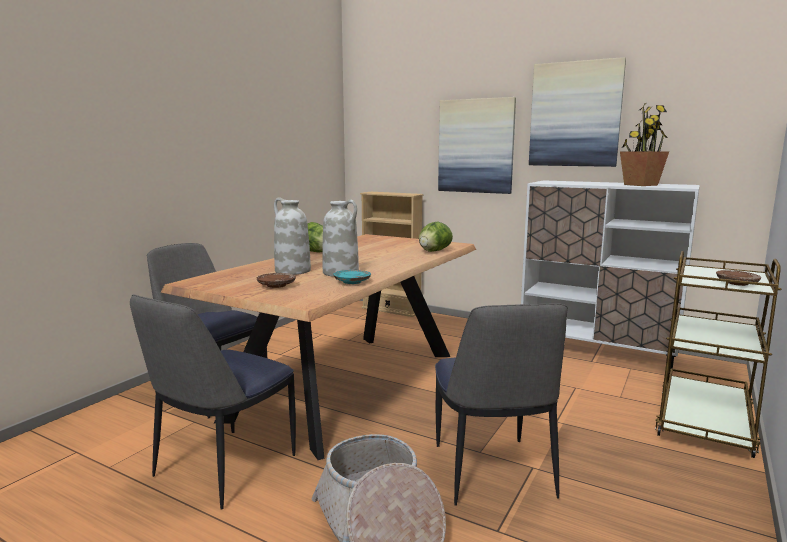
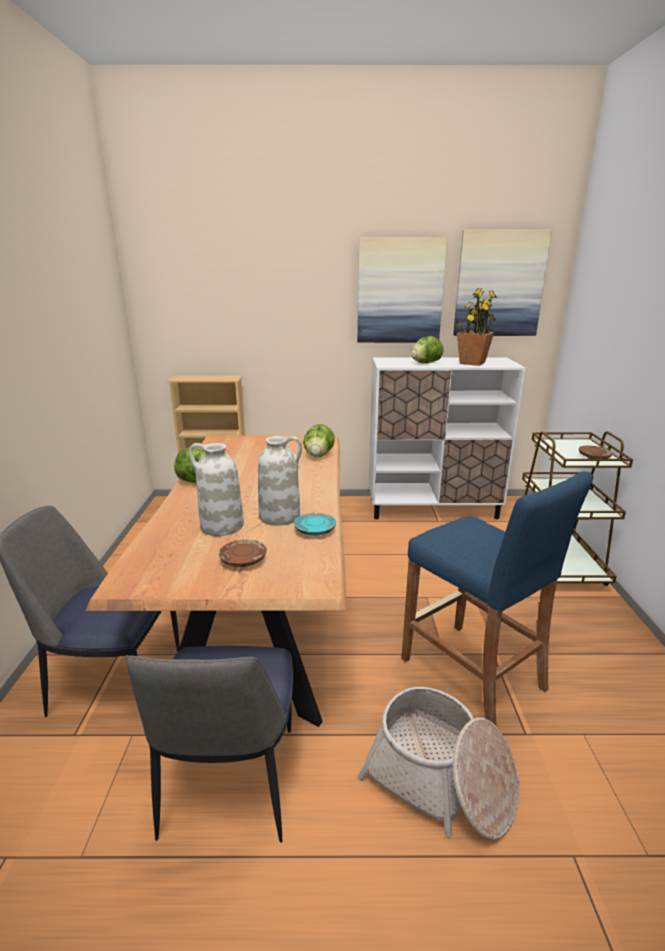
camera: 30 degrees left, 10 degrees up
(476, 146) = (298, 322): picture -> picture (499, 284)
(492, 473) = (471, 673): chair -> blue stool
(586, 183) = (425, 363): none -> lettuce

